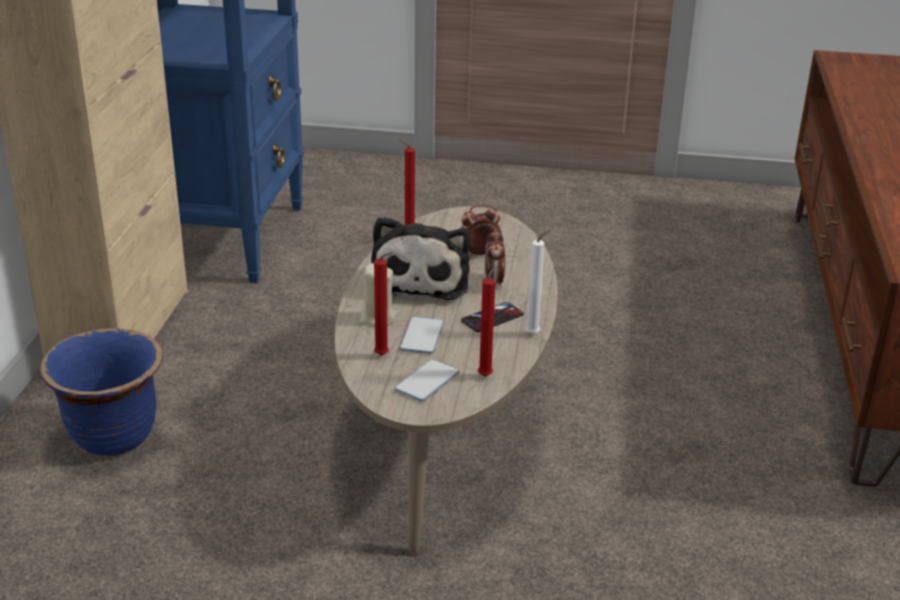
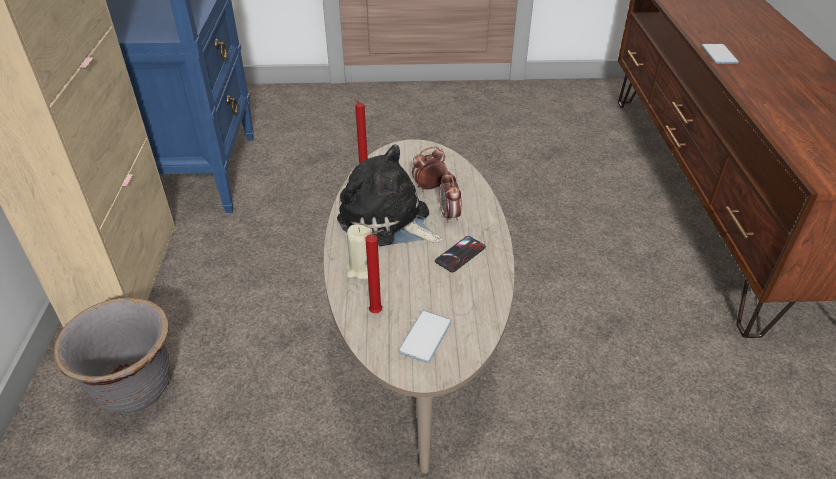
camera: 10 degrees left, 10 degrees up
(114, 437) = (136, 390): blue planter -> grey planter
(421, 279) = (388, 221): plush toy -> plush toy turned 135 degrees clockwise
(422, 336) = (406, 285): phone -> phone (719, 55)
(486, 375) = (475, 321): red candle -> none
(534, 334) = (502, 267): white candle -> none

